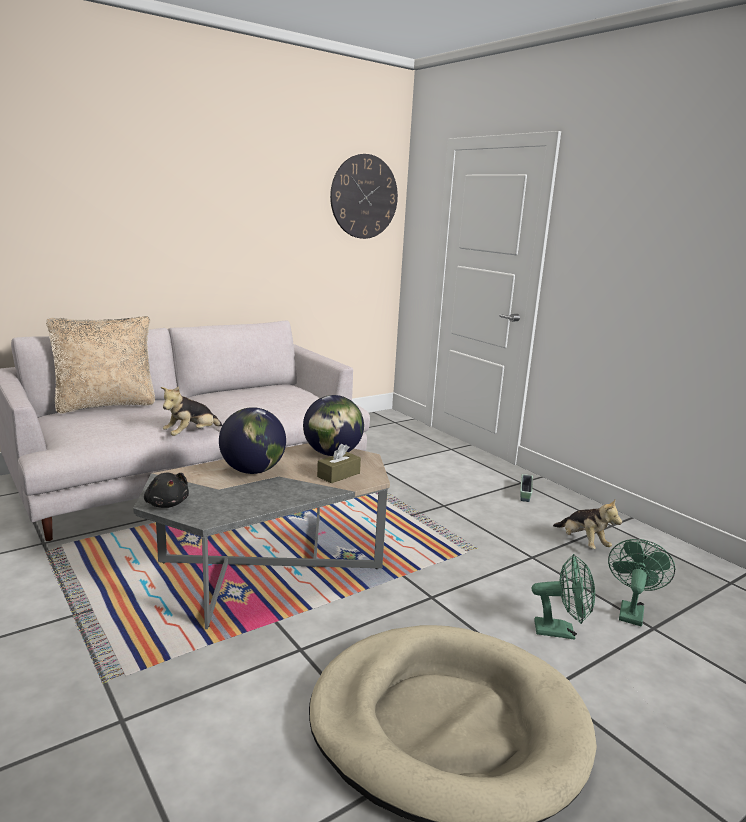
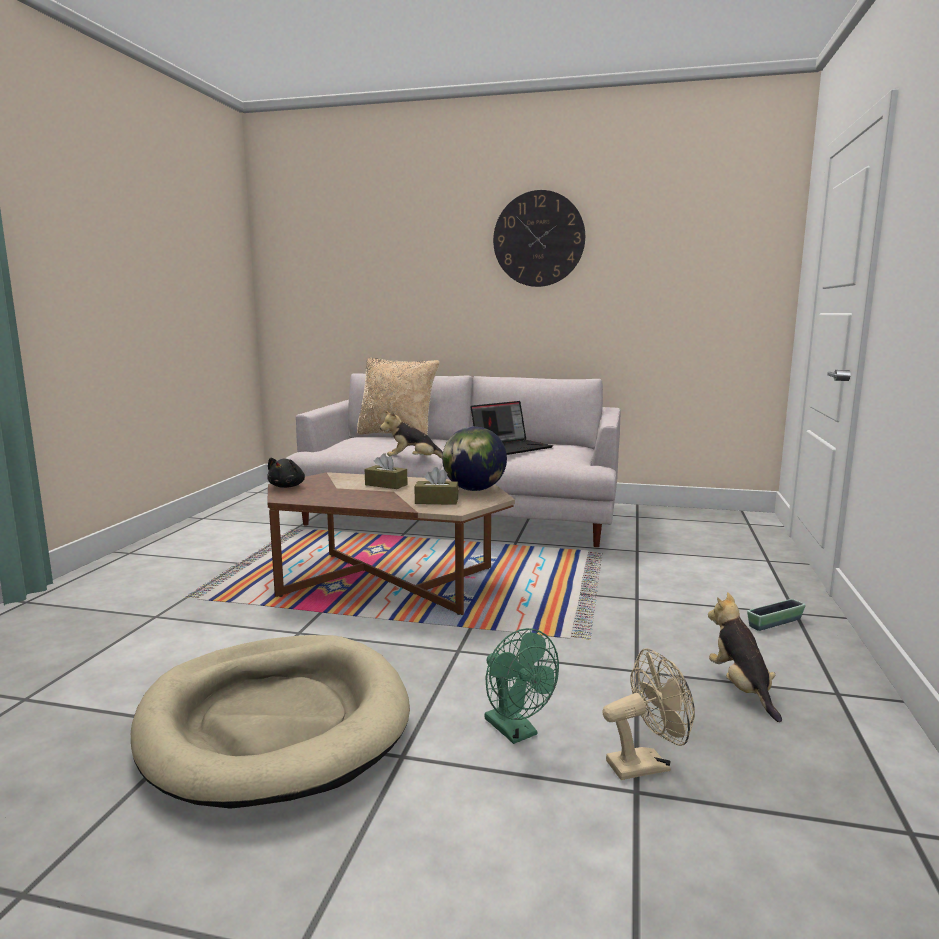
camera: 50 degrees right, 5 degrees down
(253, 470) = (386, 485): globe -> brown tissue box
(258, 399) = (512, 447): none -> laptop
(270, 566) = (388, 582): grey coffee table -> brown coffee table
(364, 197) = (732, 239): wall clock -> wall clock (538, 239)
(582, 543) = (741, 688): plush toy -> plush toy turned 150 degrees clockwise
(631, 611) = (646, 764): green fan -> beige fan

